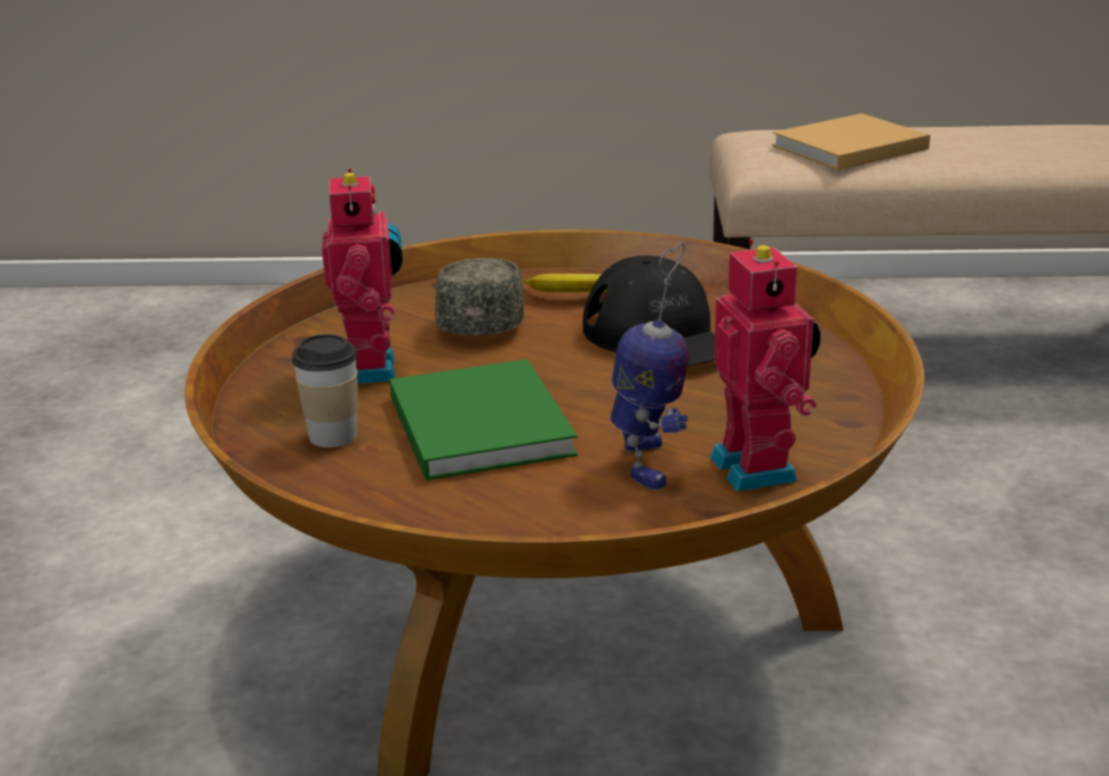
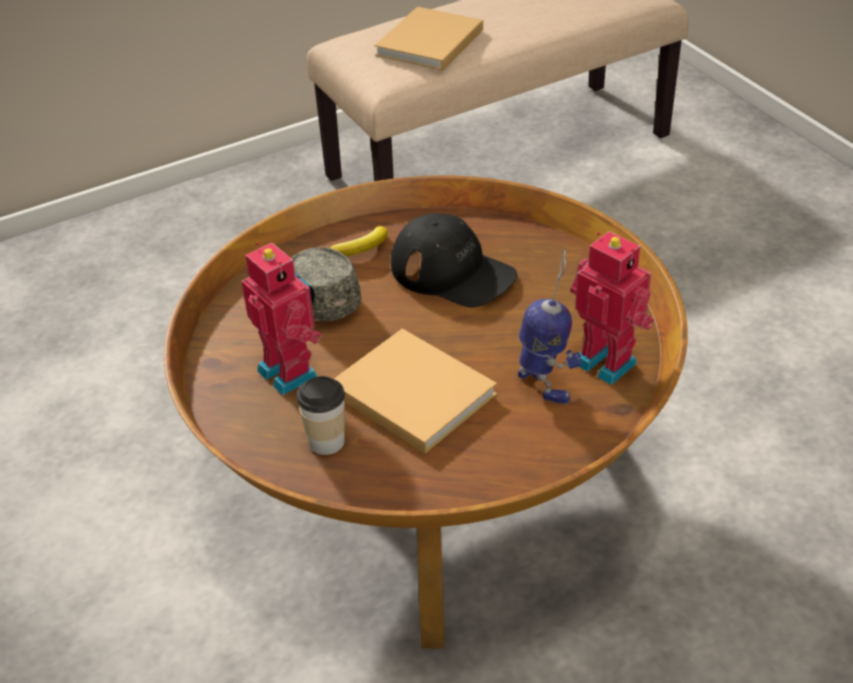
camera: 30 degrees left, 15 degrees up
(478, 422) = (410, 391): green book -> beige book

